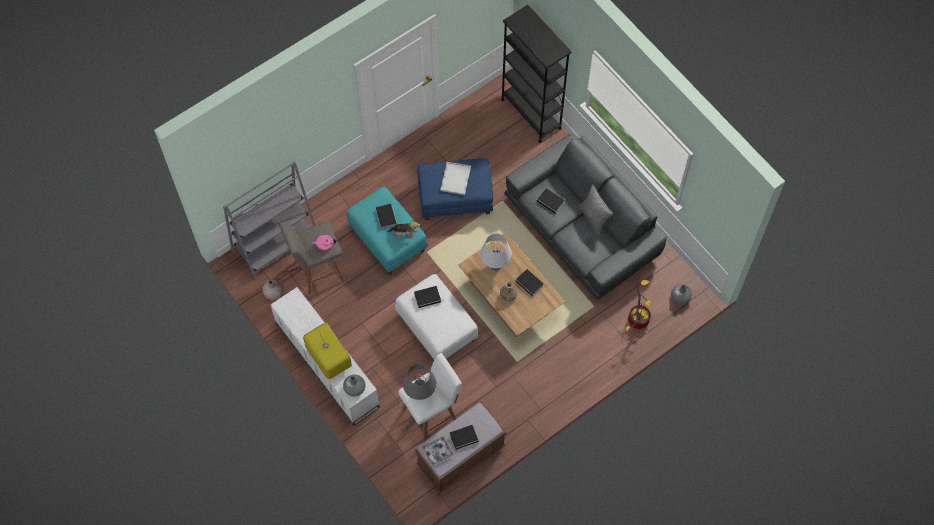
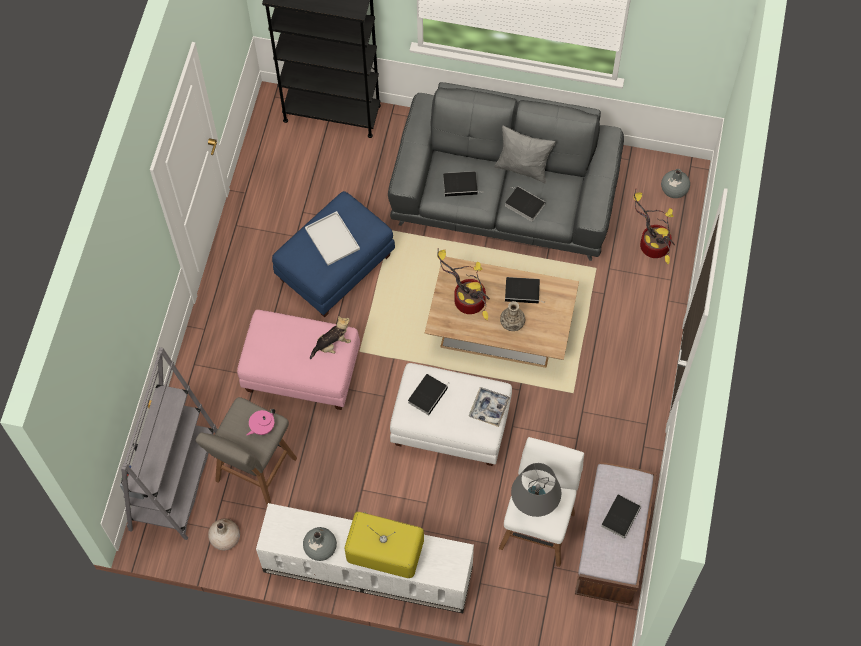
camera: 40 degrees left, 0 degrees up
(354, 388) = (447, 564): grey vase -> grey vase (320, 548)
(386, 216) = (292, 341): book -> book (523, 204)
(387, 239) = (301, 372): turquoise ottoman -> pink ottoman
(438, 451) = (607, 556): tray -> tray (489, 408)
(495, 265) = (466, 301): white table lamp -> potted plant

